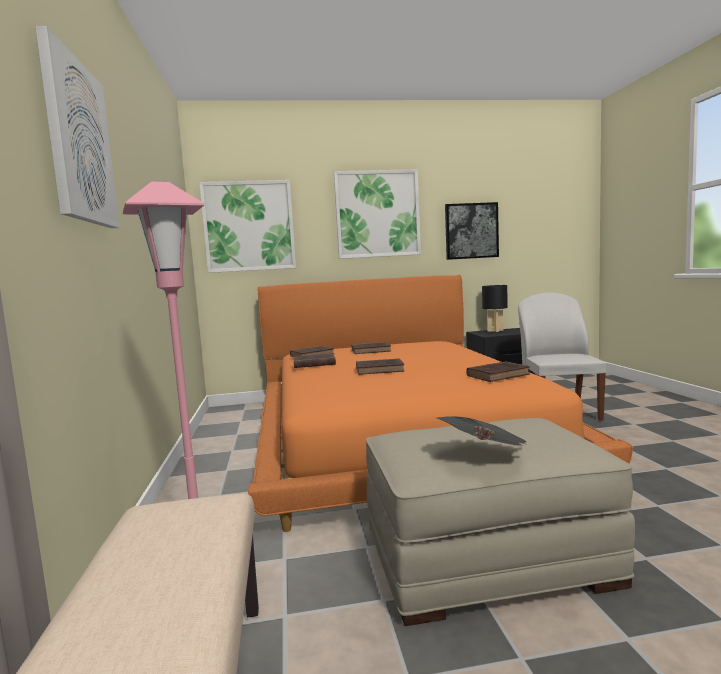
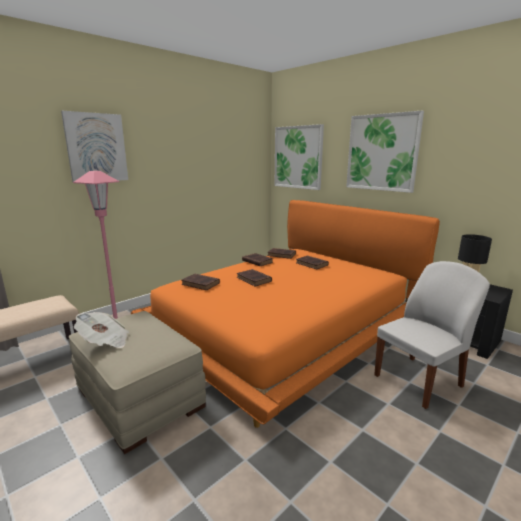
camera: 55 degrees right, 10 degrees up
(471, 231) = (473, 175): picture -> none
(499, 375) = (268, 314): brown book -> brown book (201, 284)

